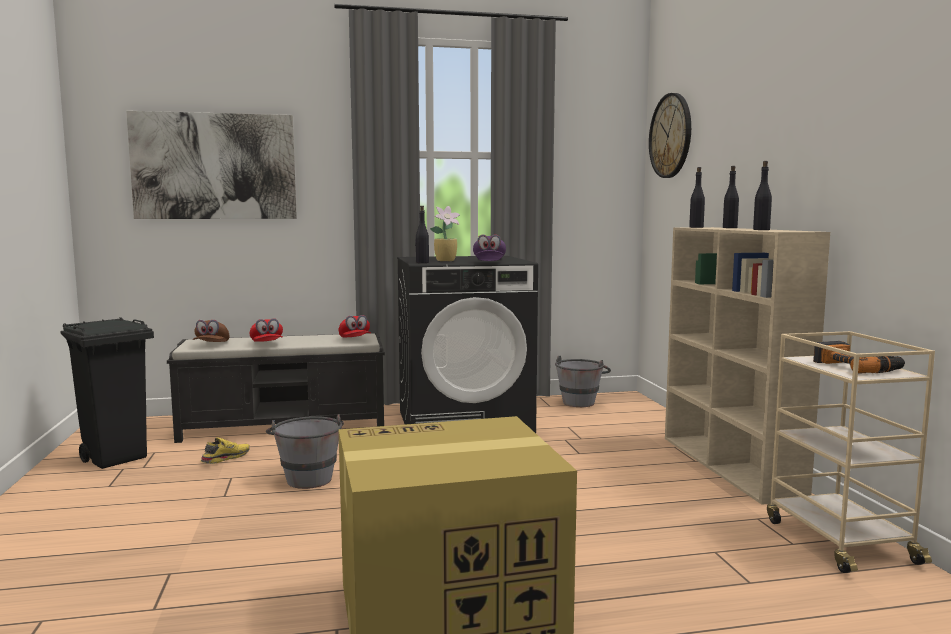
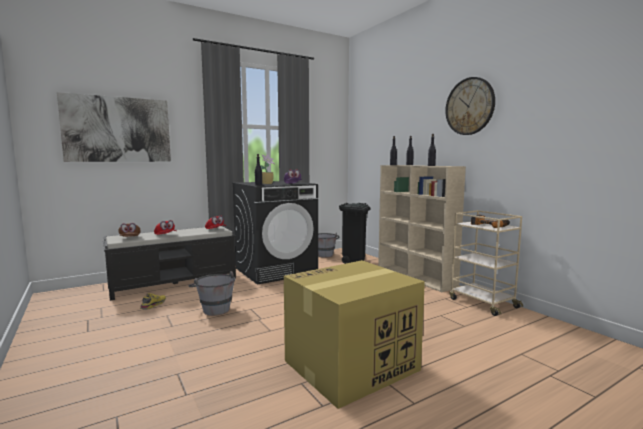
camera: 20 degrees left, 0 degrees up
(117, 458) = (77, 314): black trash can -> black trash can (354, 261)
(671, 136) = (365, 120): wall clock -> wall clock (469, 106)

